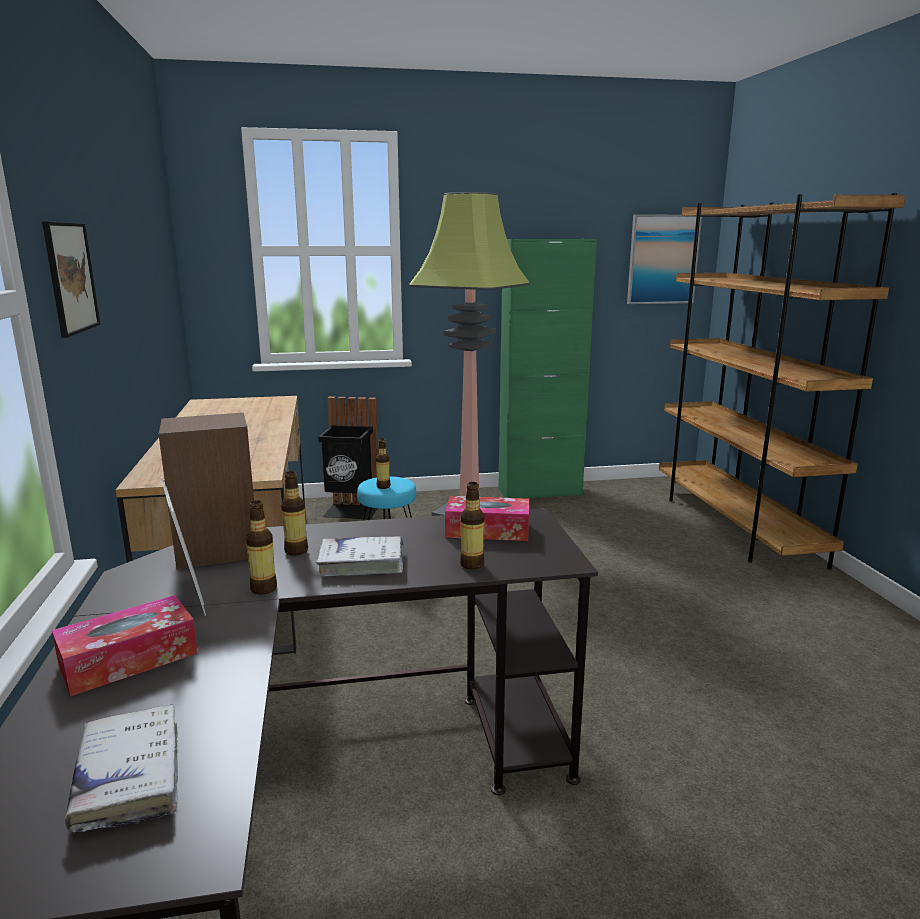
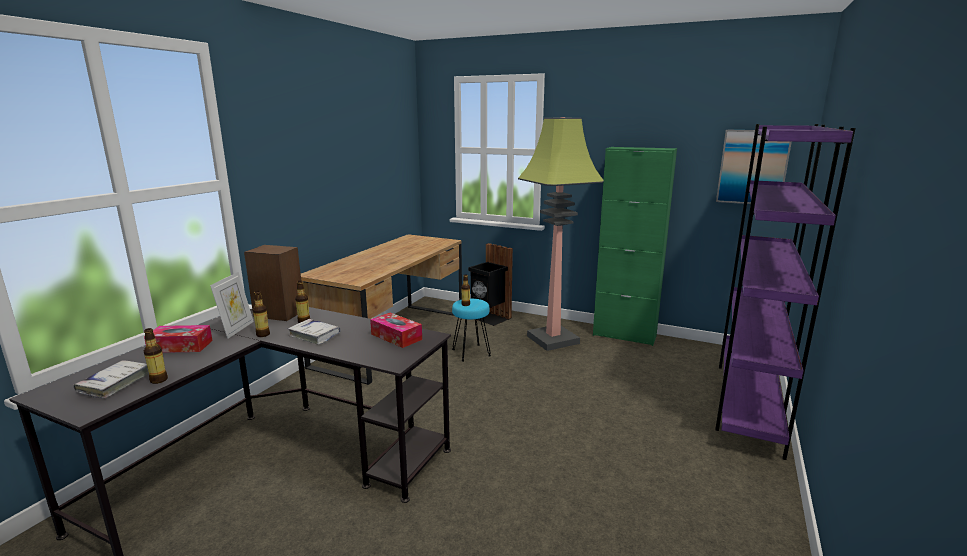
camera: 35 degrees right, 0 degrees up
(71, 277) = (278, 171): picture -> none
(472, 565) = (354, 351): bottle -> bottle (159, 380)
(735, 526) = (747, 401): brown bookcase -> purple bookcase

